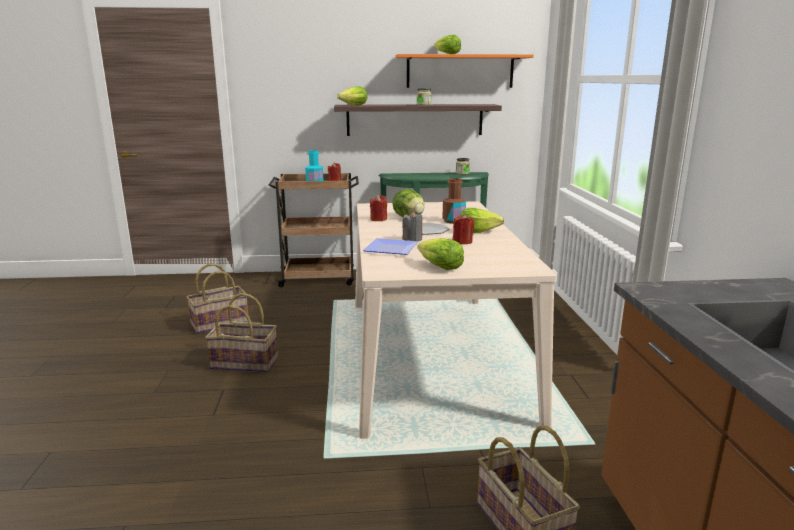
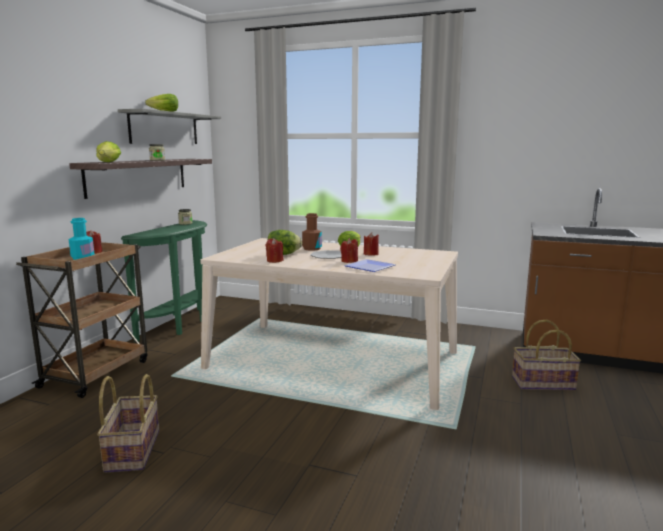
camera: 65 degrees left, 5 degrees down
(245, 363) = (261, 444): basket -> none
(412, 239) = (349, 261): grey candle -> red candle
(439, 267) = (424, 264): lettuce -> none
(460, 71) = (164, 128): orange shelf -> grey shelf

